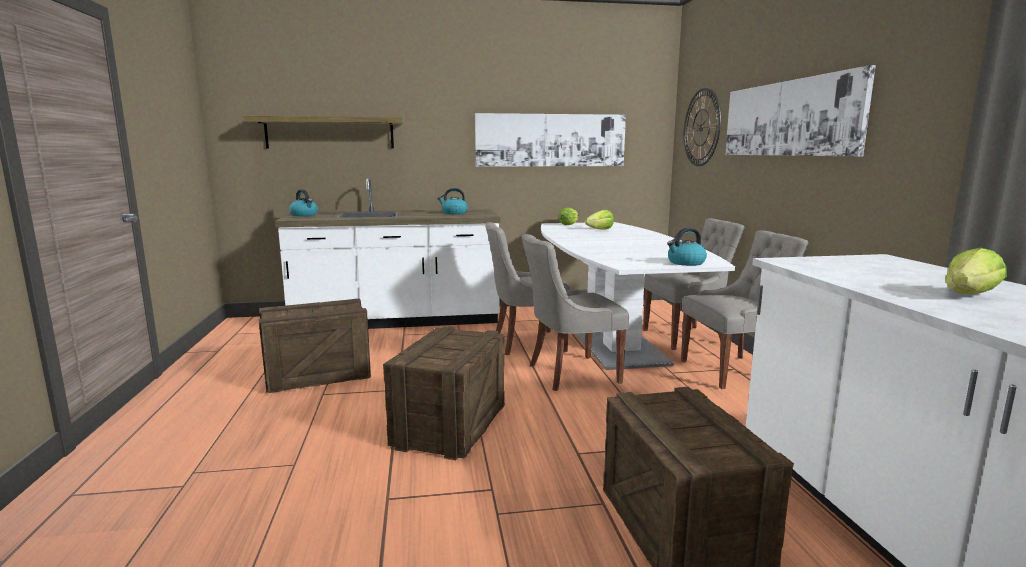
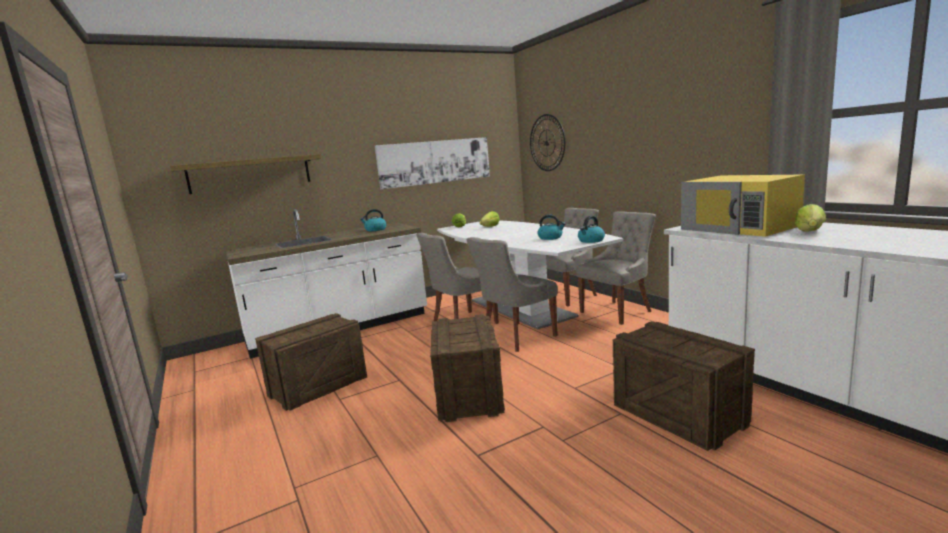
camera: 20 degrees left, 0 degrees up
(304, 215) = (243, 250): kettle -> kettle (550, 238)
(788, 118) = (625, 133): picture -> none
(868, 272) = (739, 227): none -> yellow microwave

